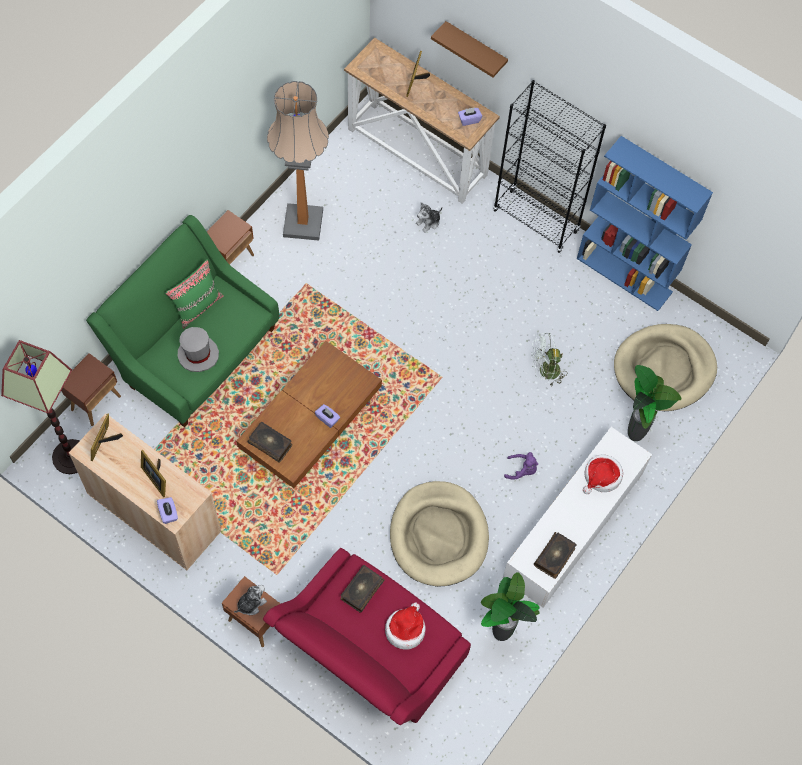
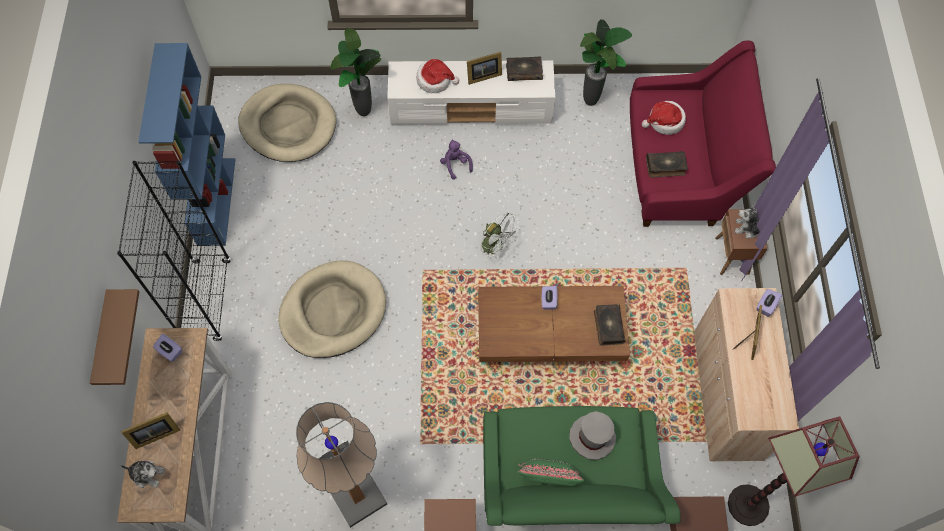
camera: 125 degrees left, 0 degrees up
(105, 443) = (762, 406): picture frame -> picture frame (482, 76)
(428, 222) = (274, 386): plush toy -> plush toy (147, 474)
(438, 535) = (556, 184): beige dog bed -> beige dog bed (333, 311)
(545, 371) = (356, 201): white fan -> white fan (496, 247)

